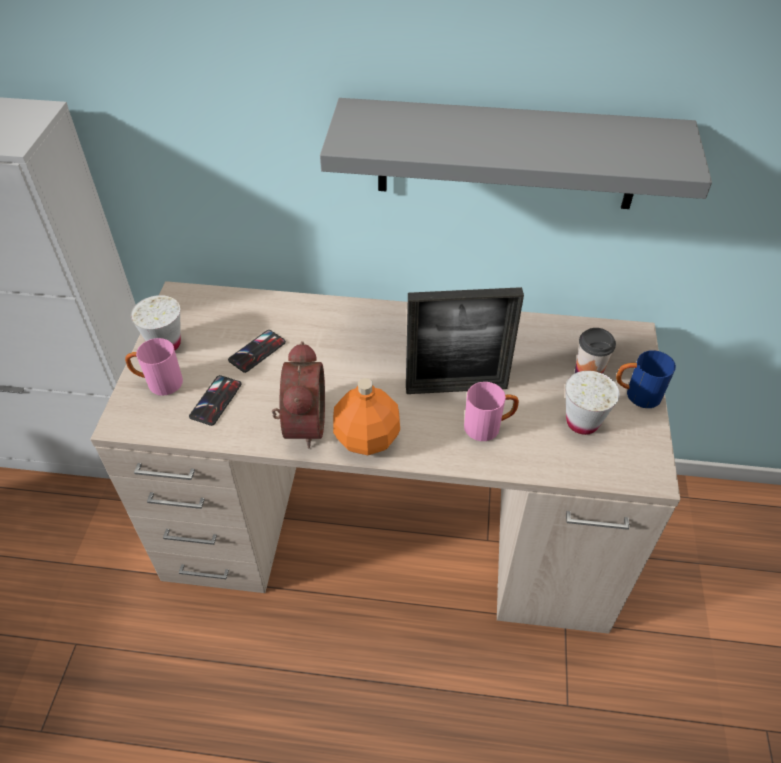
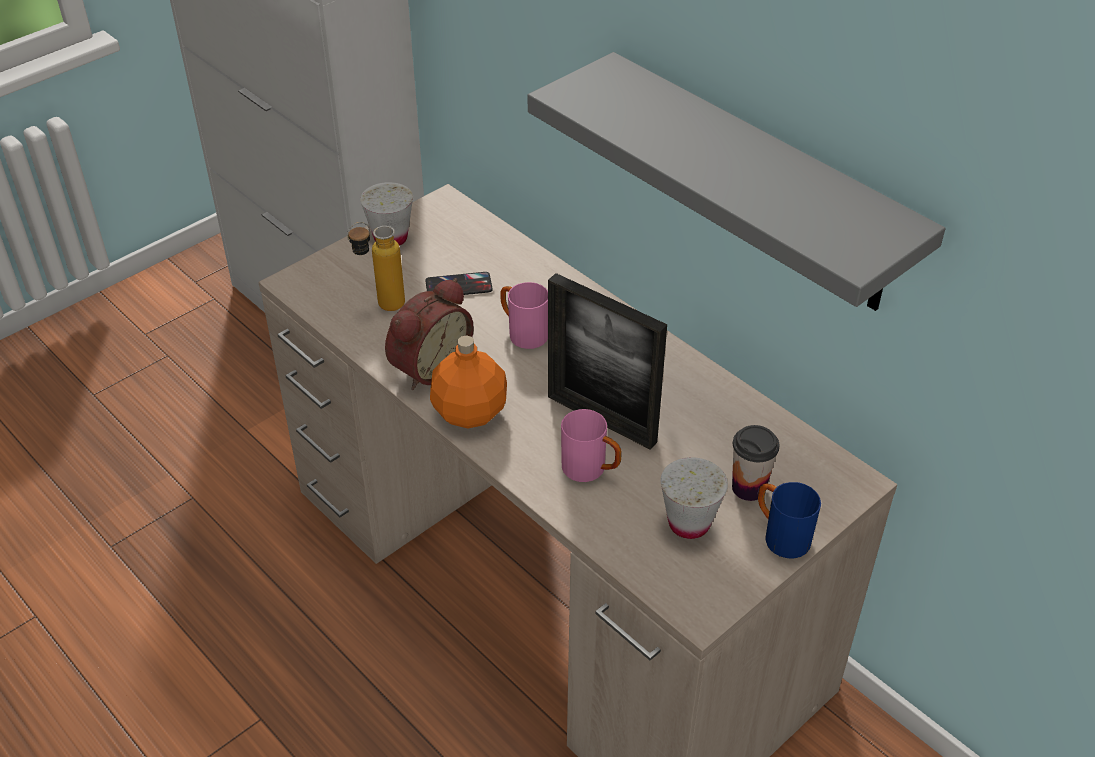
camera: 40 degrees right, 5 degrees down
(158, 383) = (351, 267): pink mug -> pink mug (522, 333)
(216, 400) = (381, 307): phone -> bottle

